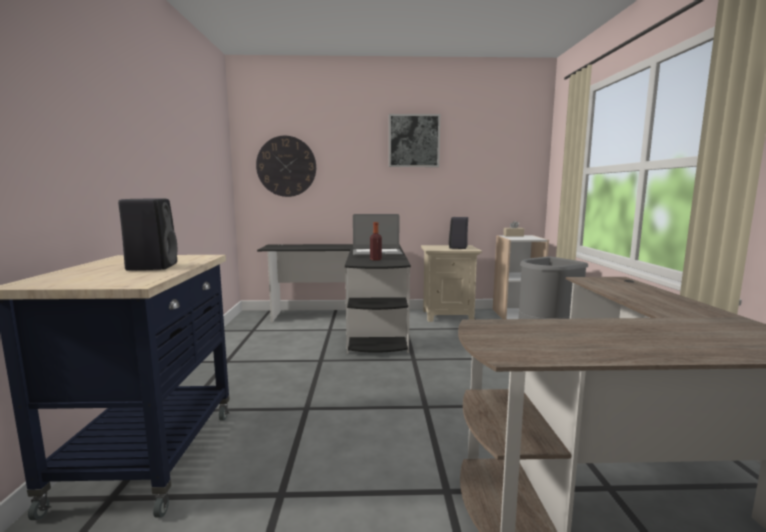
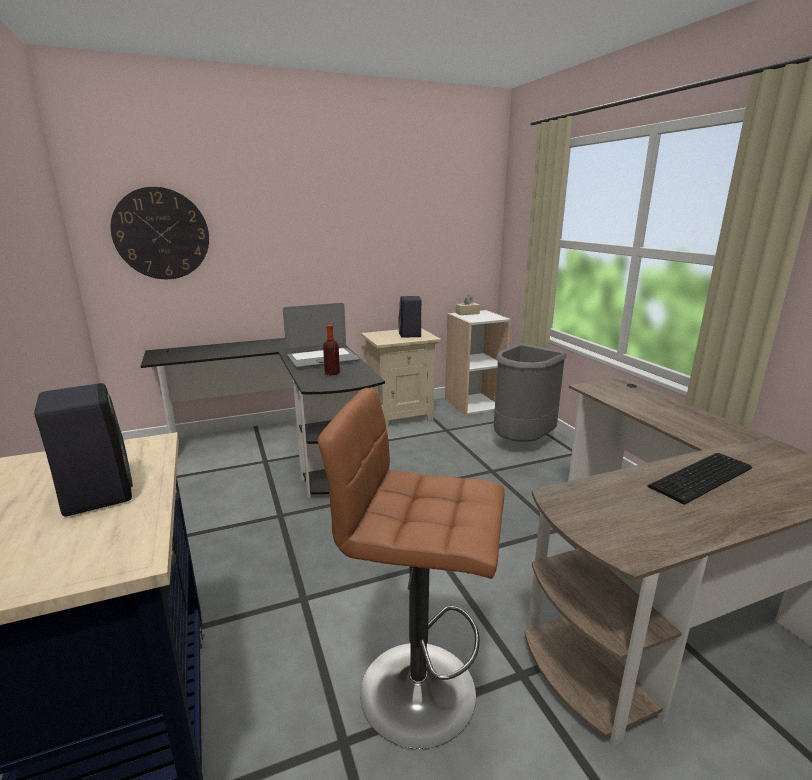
camera: 20 degrees left, 10 degrees up
(353, 479) = (416, 690): none -> brown stool
(414, 141) = (344, 195): picture -> none
(637, 331) = (704, 477): none -> keyboard

